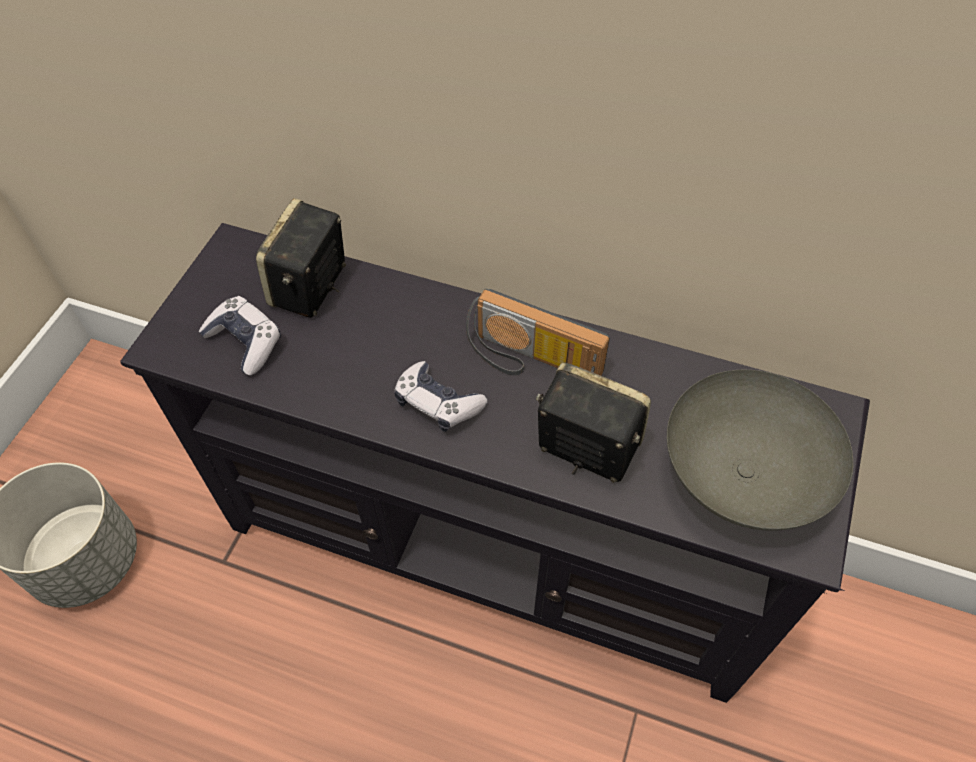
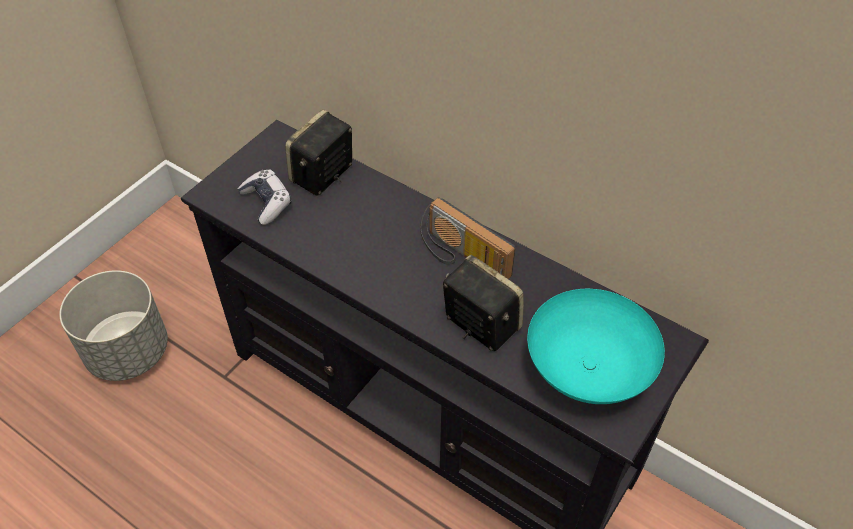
camera: 15 degrees right, 5 degrees down
(438, 403) = (385, 271): game controller -> none
(741, 475) = (588, 368): grey bowl -> turquoise bowl

